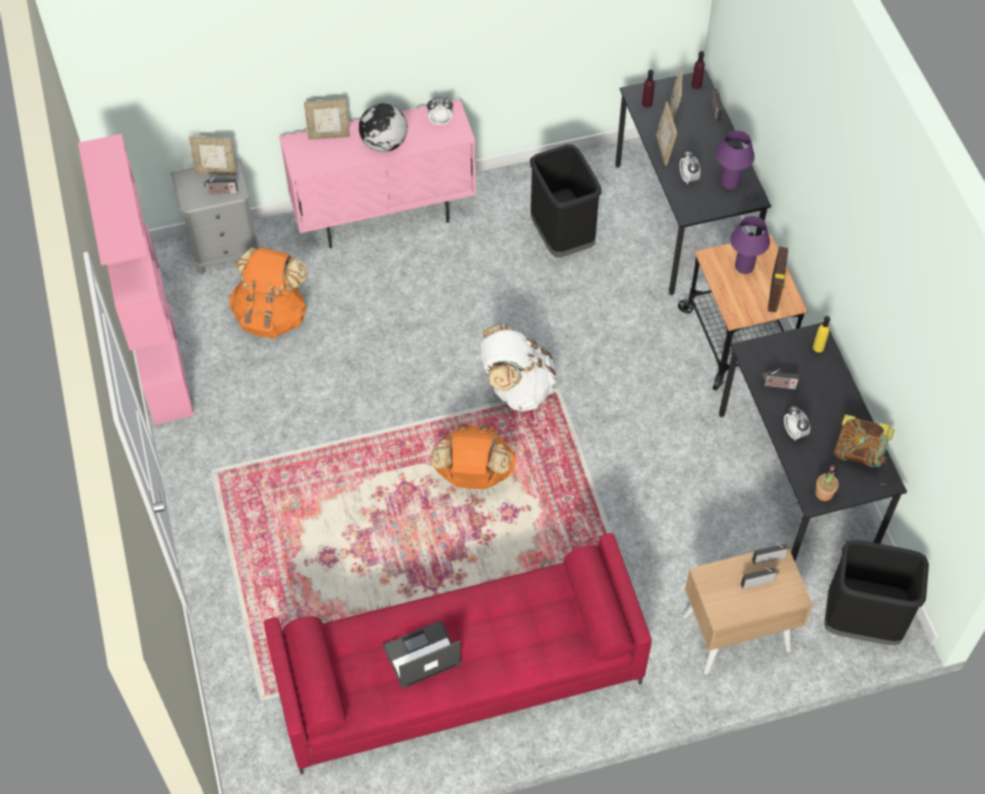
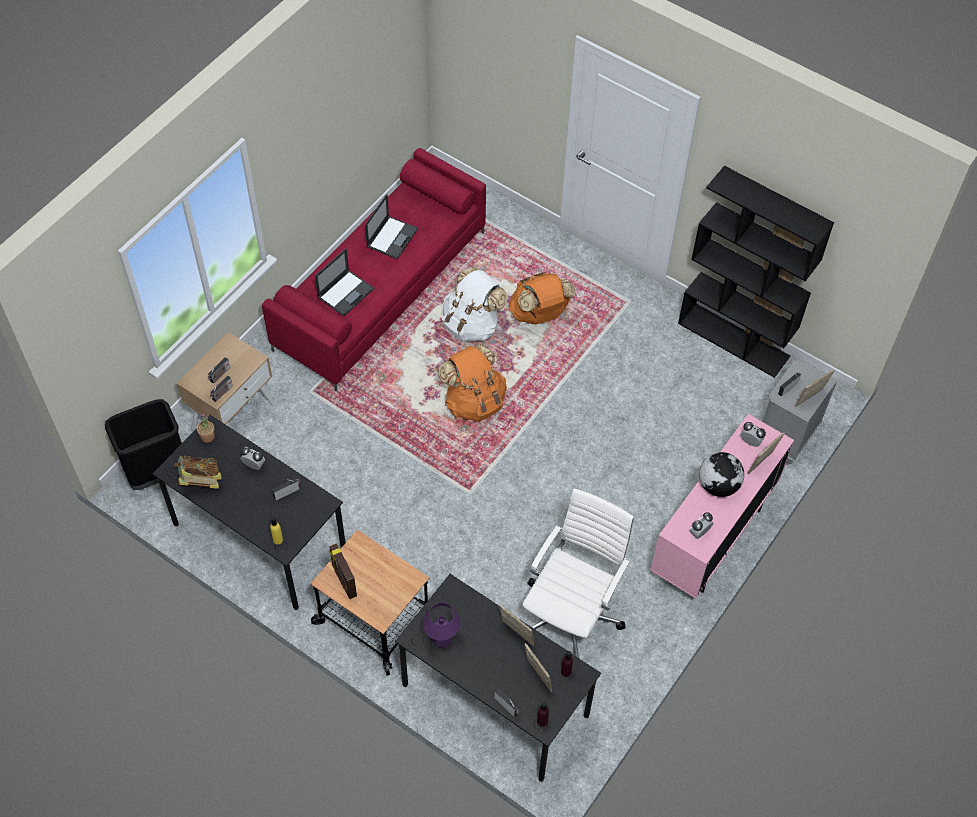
camera: 140 degrees right, 0 degrees up
(161, 362) = (734, 340): pink bookcase -> black bookcase
(272, 315) = (703, 415): orange backpack -> orange backpack (539, 314)
(516, 388) = (498, 476): white backpack -> white backpack (472, 324)
(533, 618) = (346, 292): none -> laptop
(561, 237) = (571, 615): black trash can -> white office chair
(688, 178) = (476, 621): alarm clock -> alarm clock (750, 442)
(744, 267) = (382, 589): purple table lamp -> none

